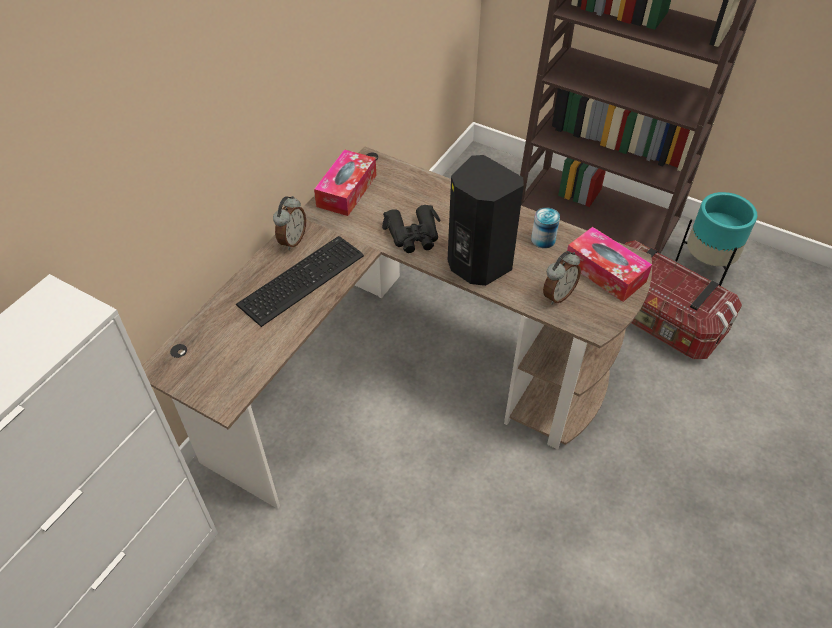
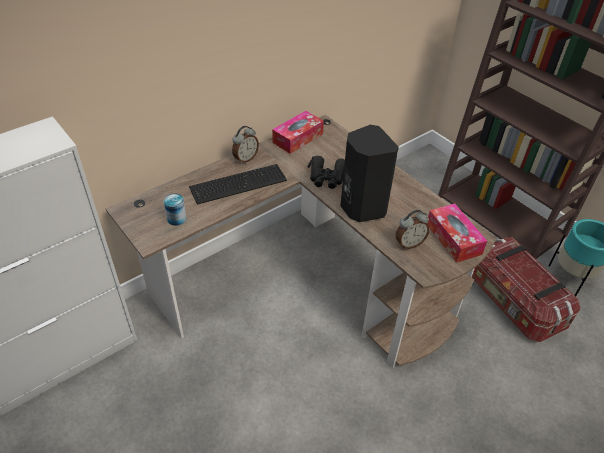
camera: 20 degrees right, 5 degrees down
(543, 239) = (418, 205): can -> can (176, 218)

